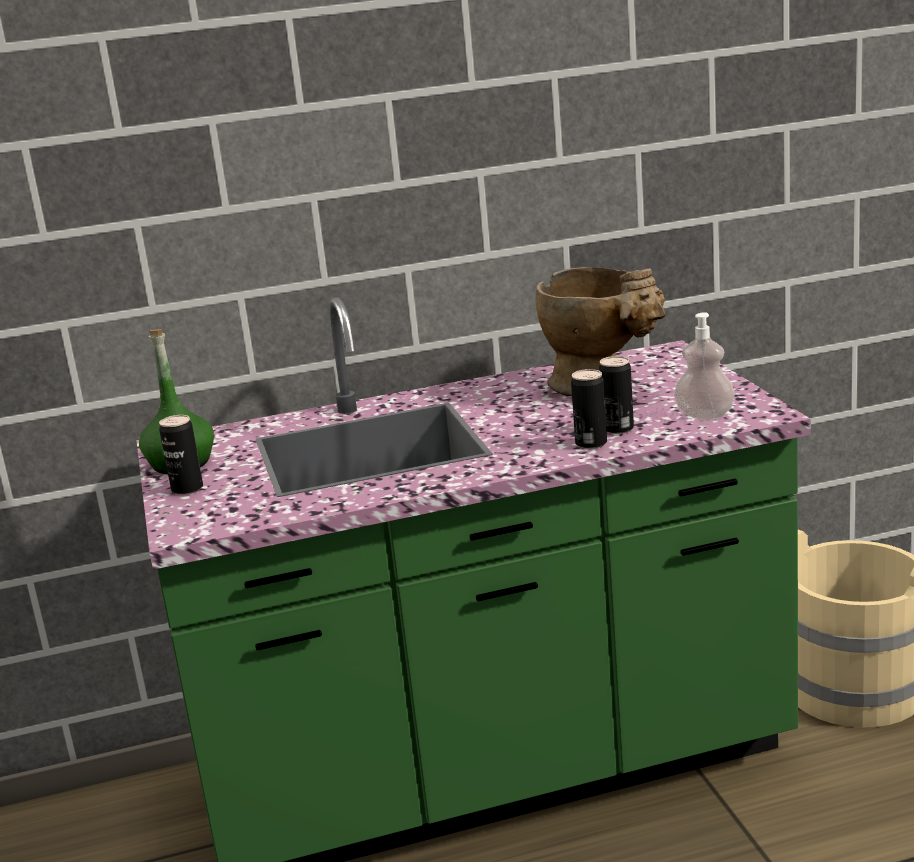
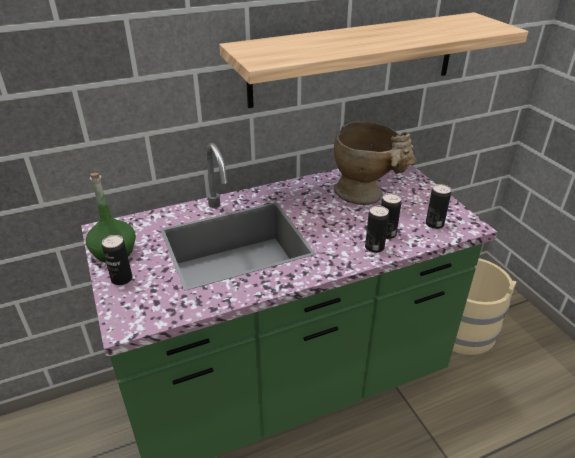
camera: 10 degrees left, 15 degrees up
(574, 174) = (355, 59): none -> shelf
(704, 415) = (434, 224): soap dispenser -> can

